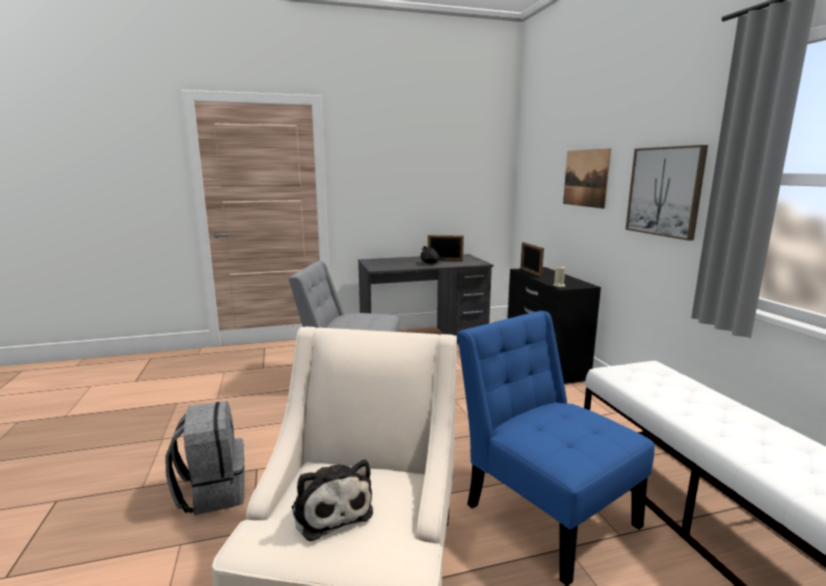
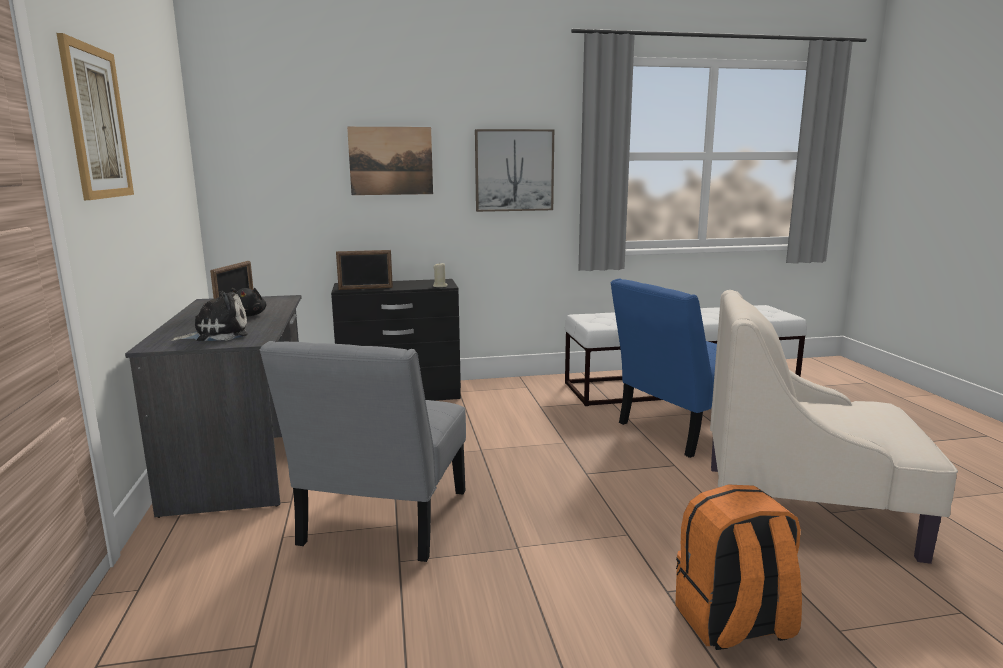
camera: 85 degrees left, 0 degrees up
(213, 492) = (733, 624): grey backpack -> orange backpack
(330, 509) = (863, 421): plush toy -> plush toy (217, 334)
(373, 160) = (96, 123): none -> picture

